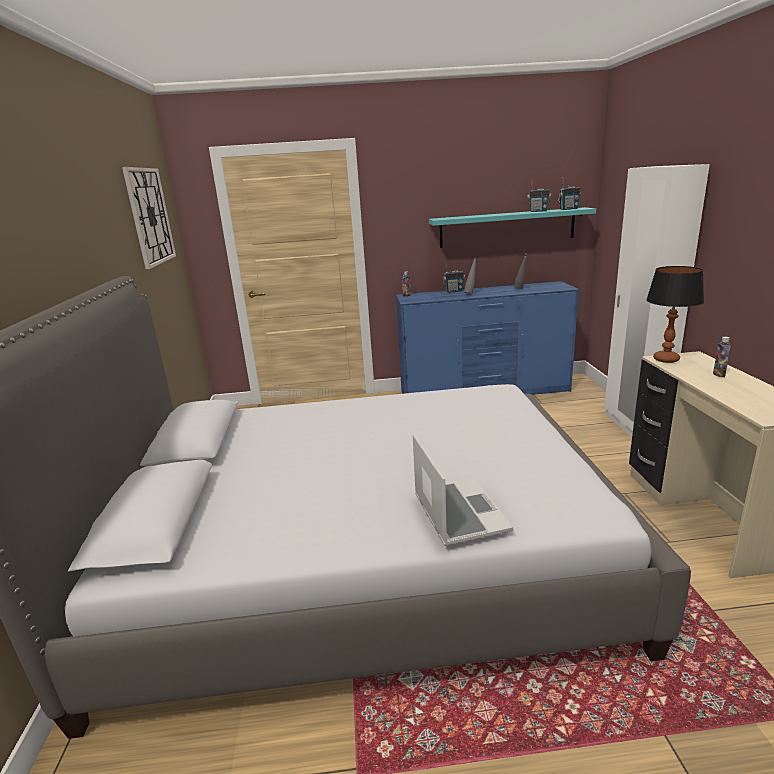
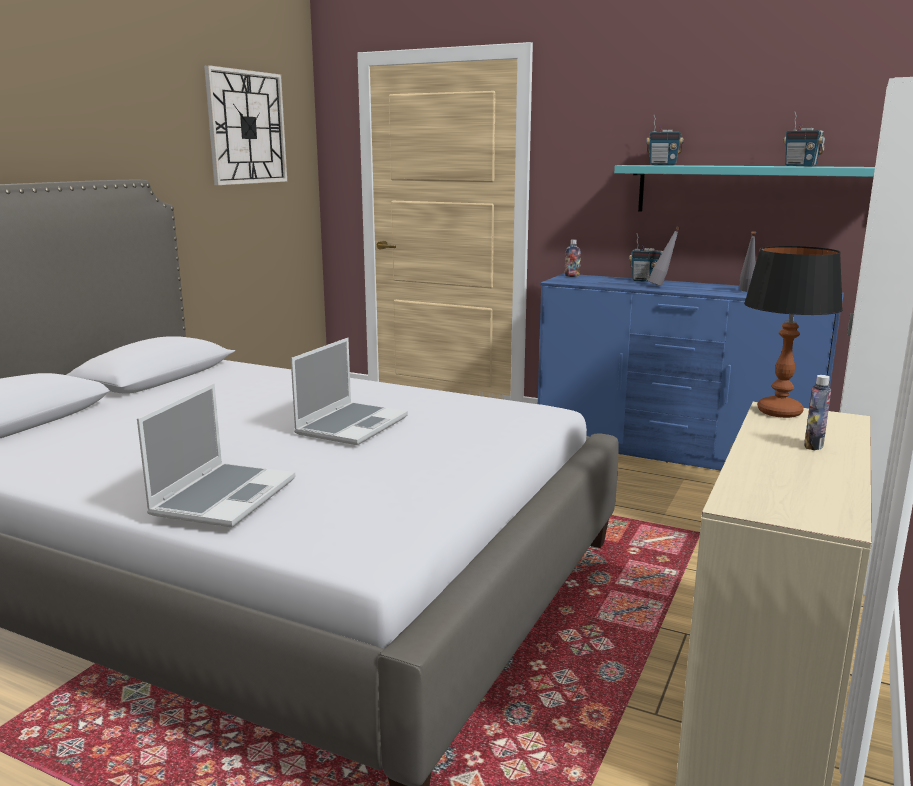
camera: 30 degrees right, 5 degrees down
(421, 433) = (351, 425): none -> laptop
(568, 209) = (858, 166): radio -> radio (662, 165)

